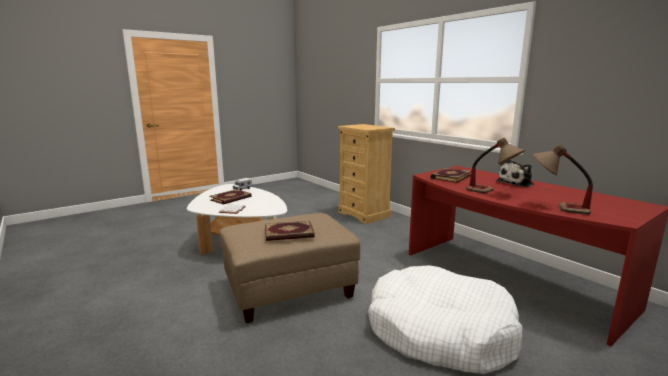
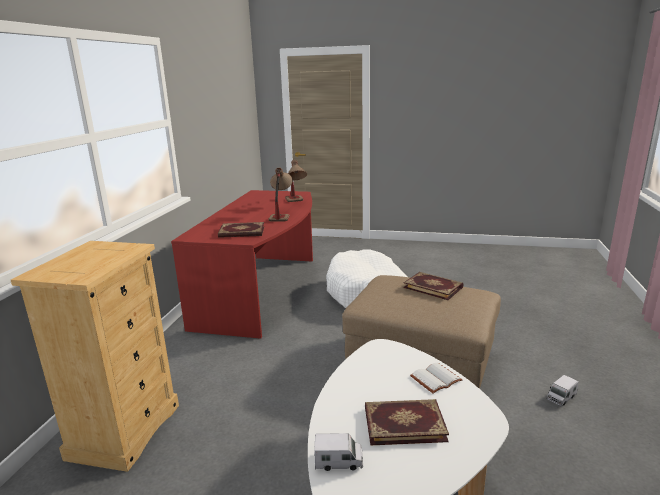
camera: 130 degrees left, 5 degrees up
(165, 315) = (561, 397): none -> toy truck
(516, 183) = (235, 215): plush toy -> none

